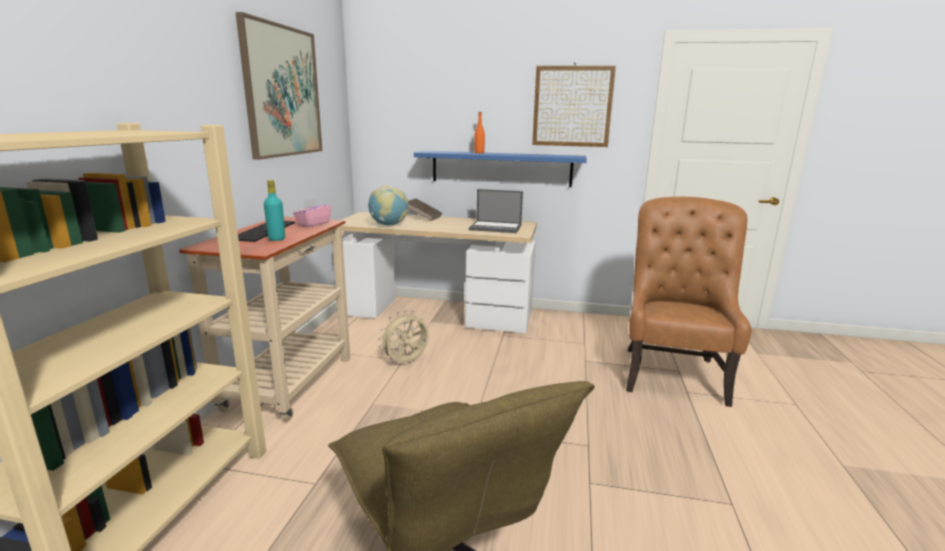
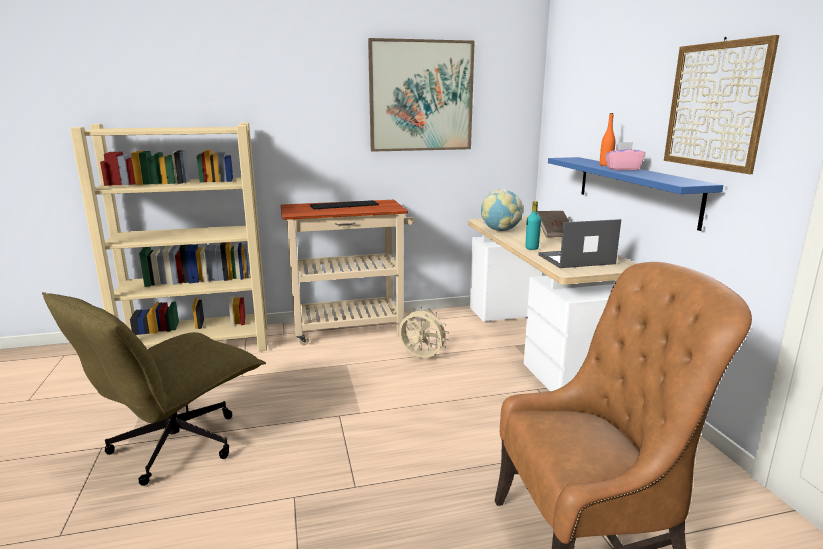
camera: 65 degrees right, 0 degrees up
(276, 239) = (325, 211): turquoise bottle -> turquoise bottle (531, 248)
(313, 224) = (380, 208): pink tissue box -> pink tissue box (622, 169)
(496, 227) = (575, 259): laptop -> laptop turned 90 degrees clockwise

